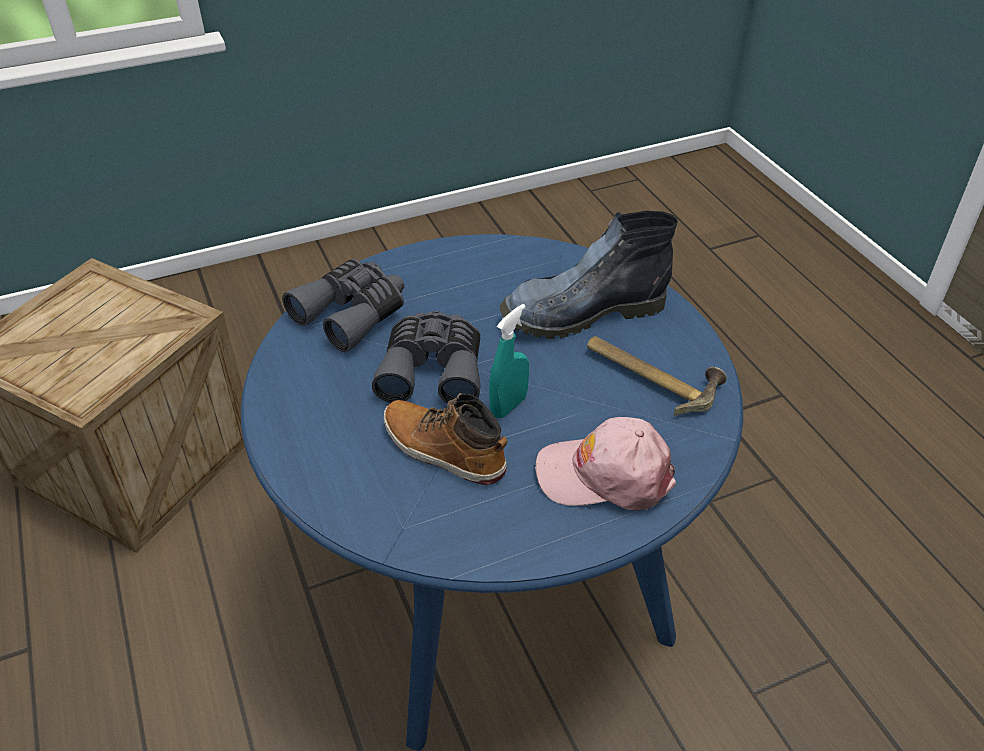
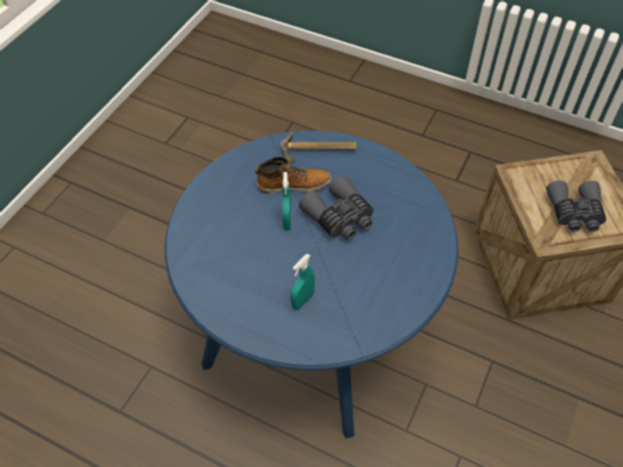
camera: 140 degrees right, 10 degrees up
(353, 313) = (413, 221): grey binoculars -> grey binoculars (575, 213)
(581, 314) = (302, 300): boot -> turquoise spray bottle
(605, 474) = (217, 216): pink cap -> none
(651, 375) = (234, 282): hammer -> hammer (318, 152)

